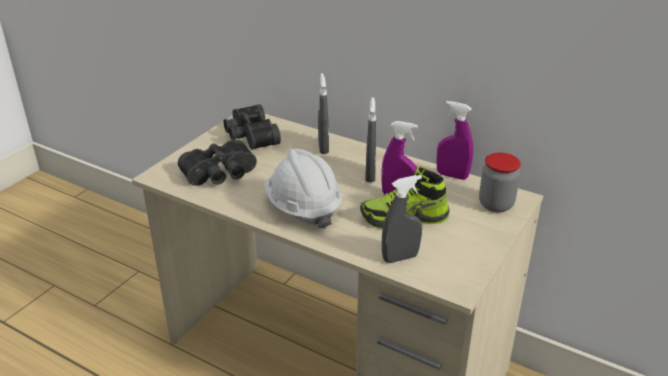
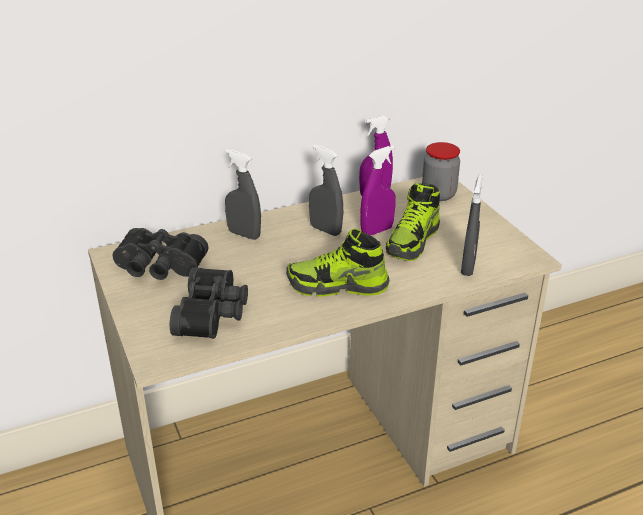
camera: 55 degrees left, 0 degrees up
(303, 208) = (337, 286): white hard hat -> shoe

